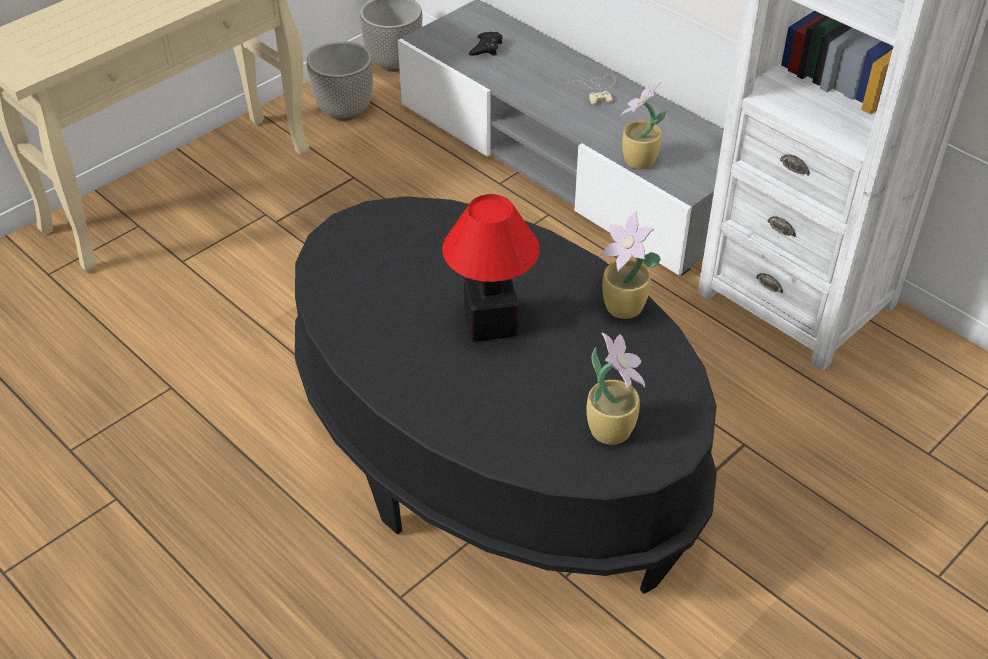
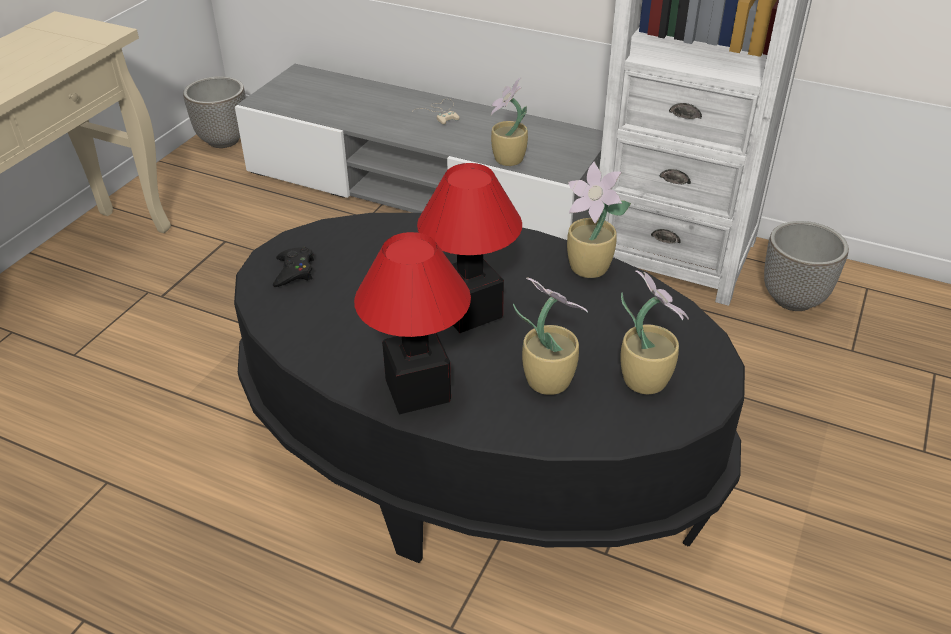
camera: 20 degrees left, 5 degrees down
(345, 111) = (193, 187): planter -> planter (793, 299)
(410, 384) = (419, 389): none -> table lamp
(486, 48) = (322, 98): black game controller -> black game controller (294, 271)
(524, 405) = (547, 379): none -> potted plant

